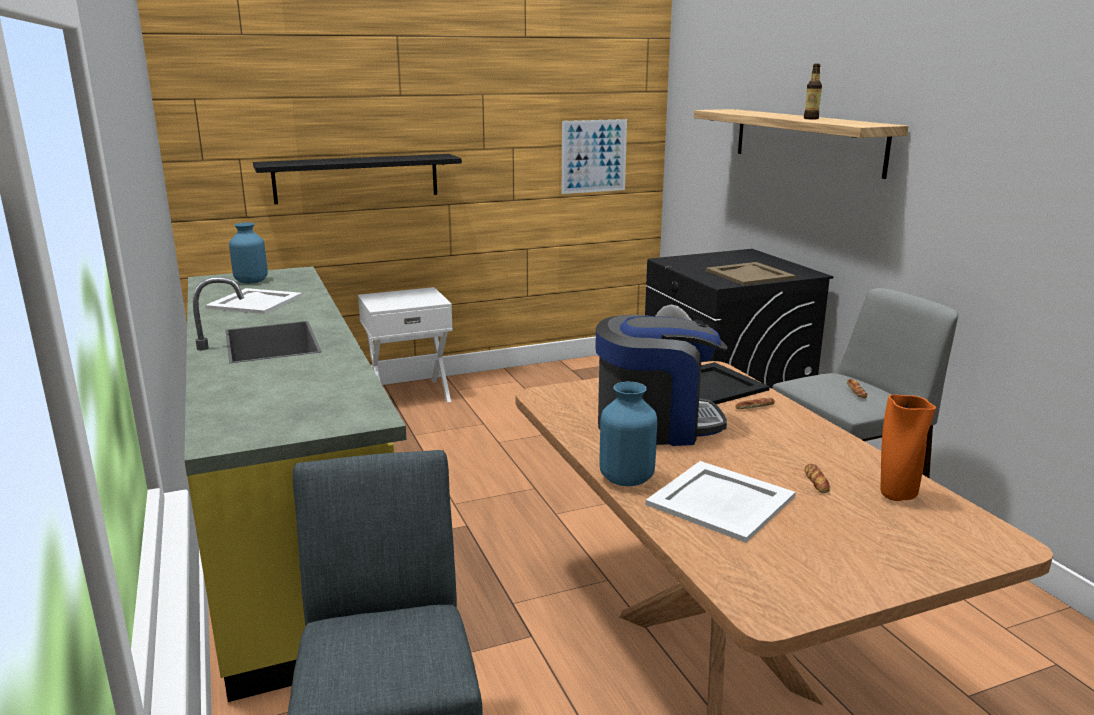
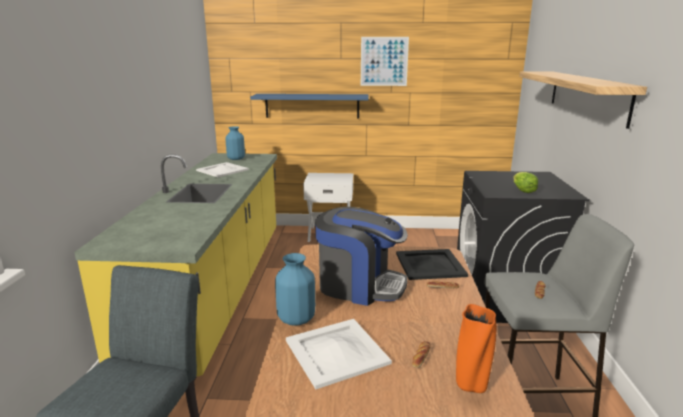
camera: 25 degrees right, 0 degrees up
(356, 178) = (312, 106): black shelf -> blue shelf
(594, 156) = (465, 100): picture -> picture (384, 61)
(749, 274) = (522, 190): beige tray -> lettuce
(811, 119) = (581, 79): bottle -> none

